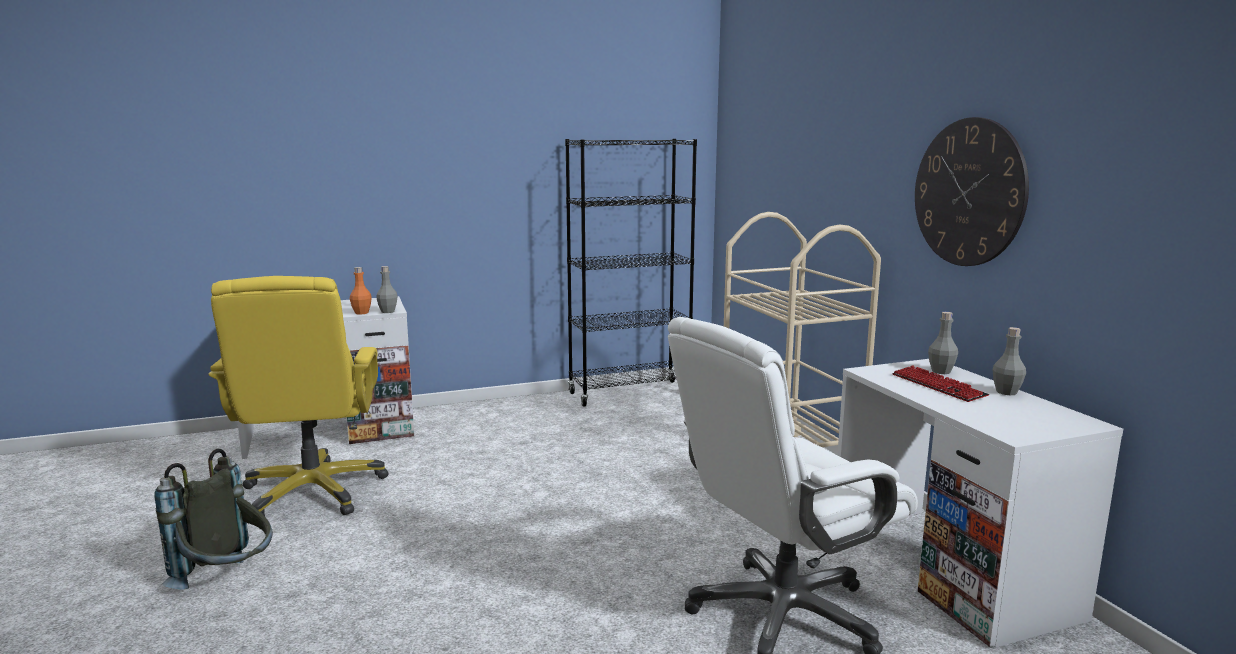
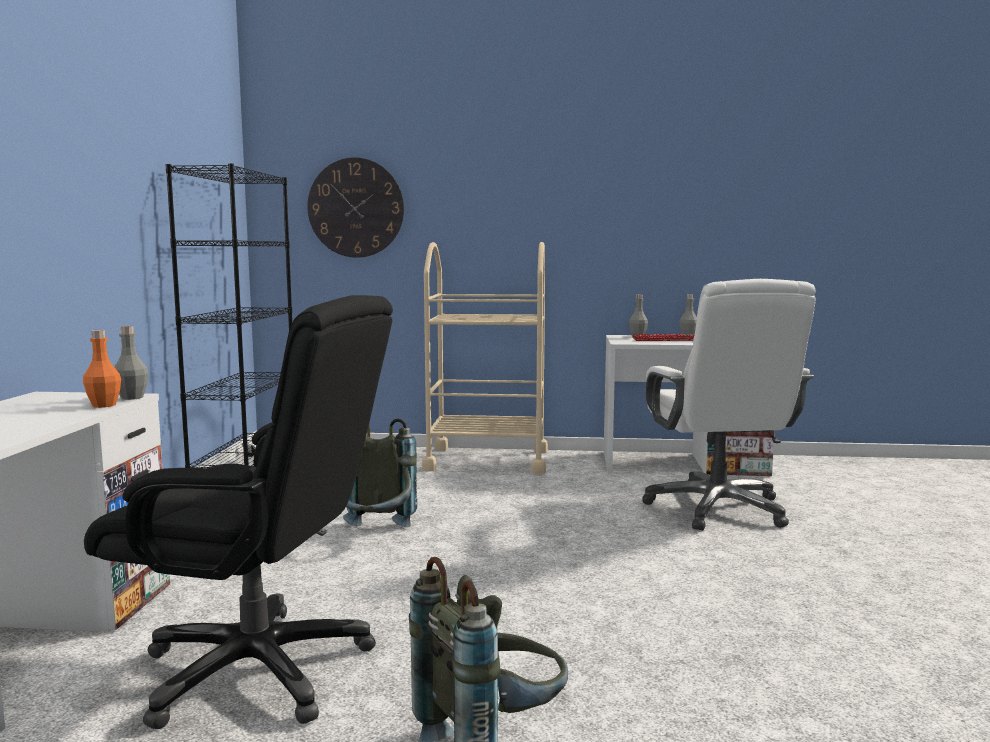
camera: 65 degrees left, 5 degrees down
(313, 492) = (259, 669): yellow office chair -> black office chair
(542, 466) = (377, 534): none -> grey backpack
(968, 192) = (621, 213): wall clock -> wall clock (356, 208)

